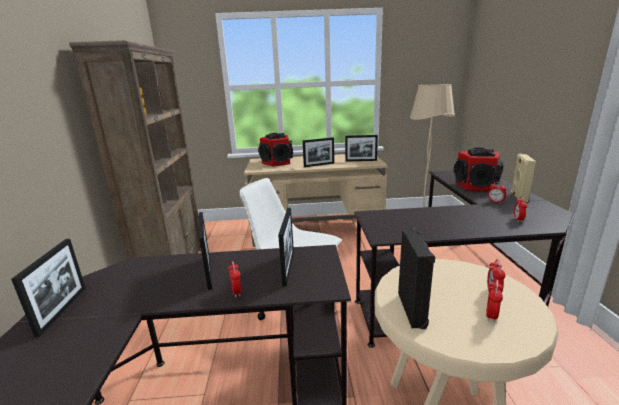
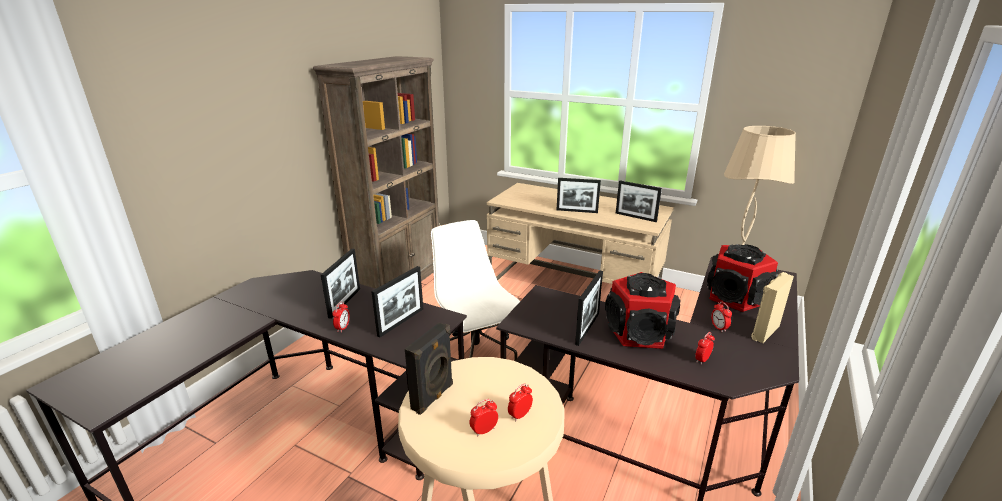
camera: 30 degrees right, 5 degrees up
(62, 310) = (239, 298): picture frame -> picture frame (587, 328)
(277, 162) = (537, 195): speaker -> speaker (639, 332)

